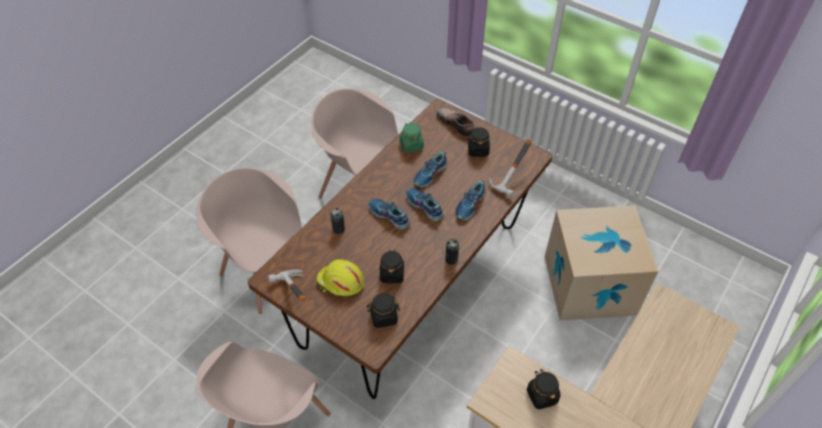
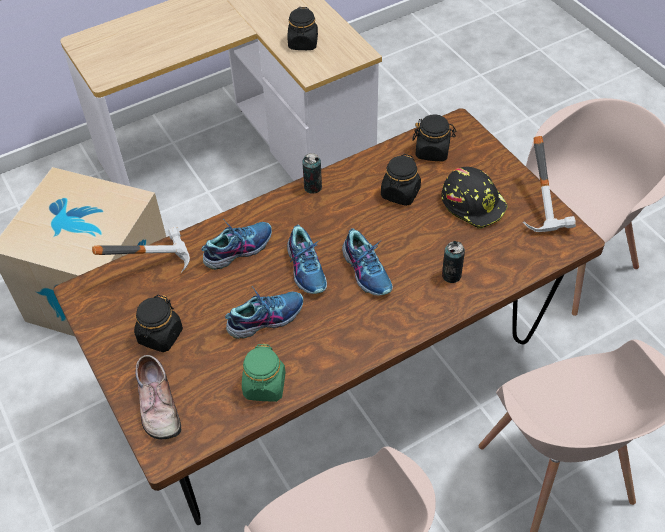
camera: 155 degrees left, 0 degrees up
(340, 283) = (473, 203): yellow hard hat -> black hard hat

